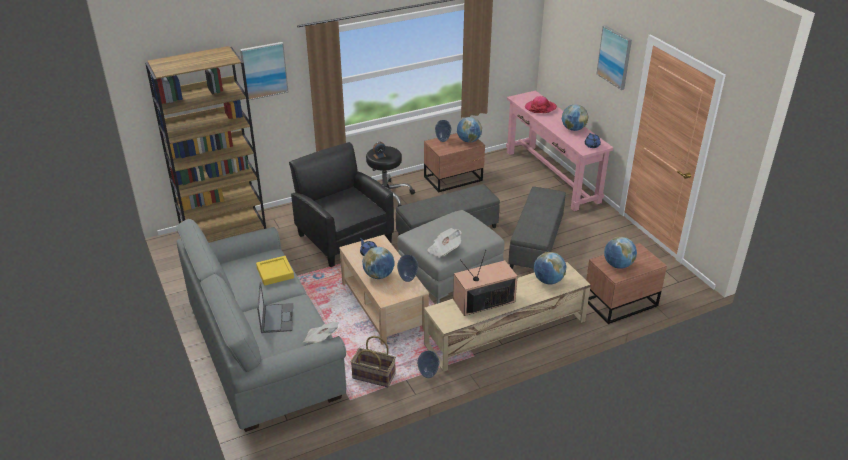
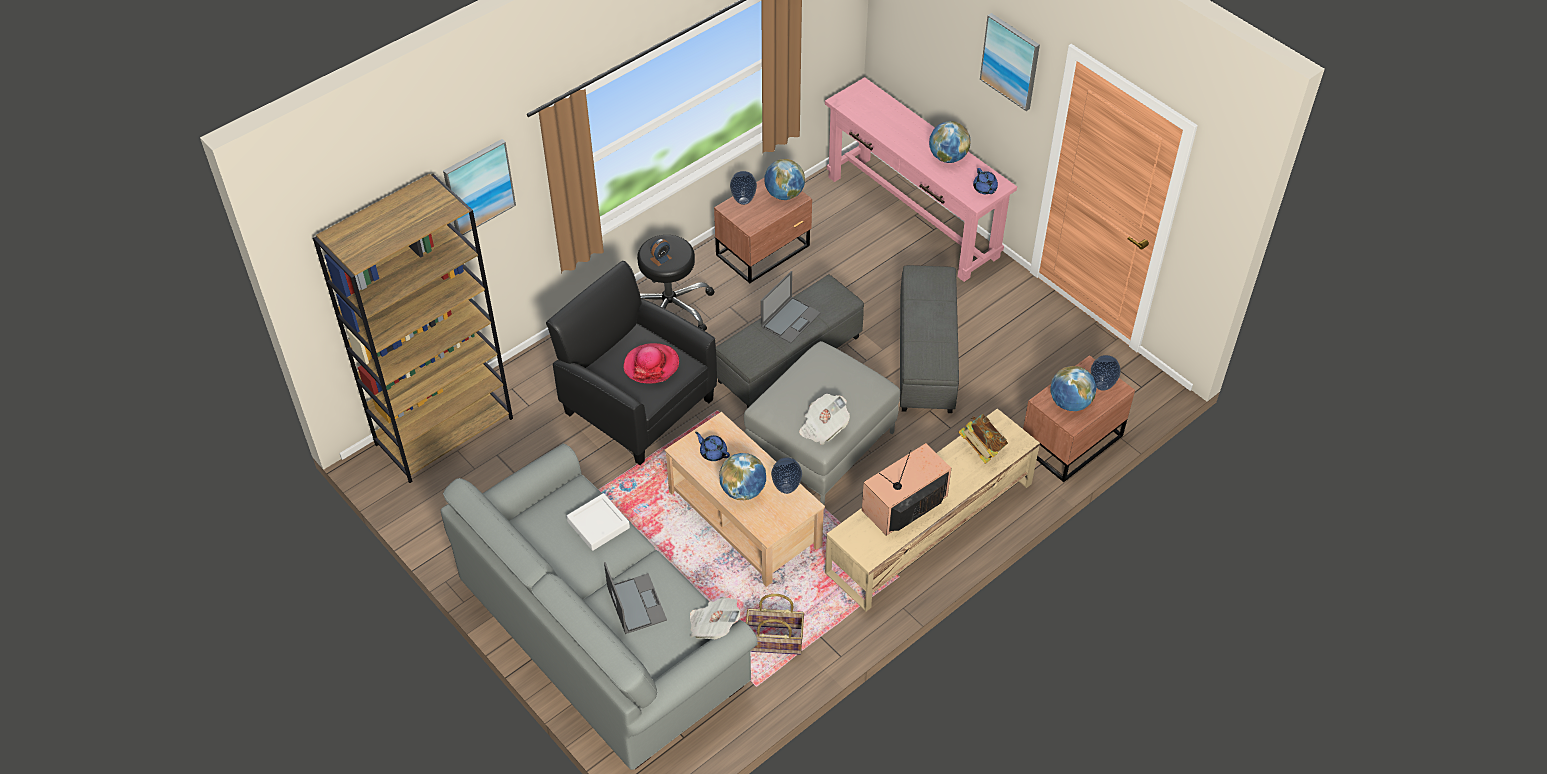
camera: 15 degrees left, 15 degrees up
(275, 273) = (598, 524): yellow tray -> white tray
(428, 375) = (848, 621): vase -> vase (1102, 385)
(449, 200) = (790, 319): none -> laptop
(540, 108) = (885, 118): hat -> hat (651, 365)
(548, 281) = (981, 448): globe -> book

